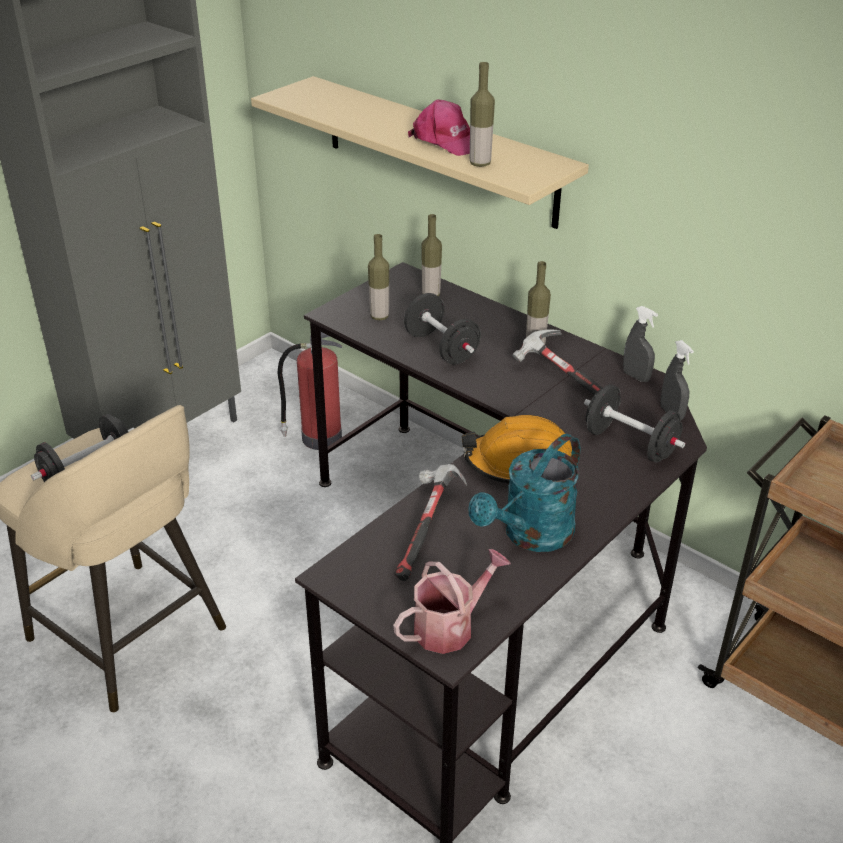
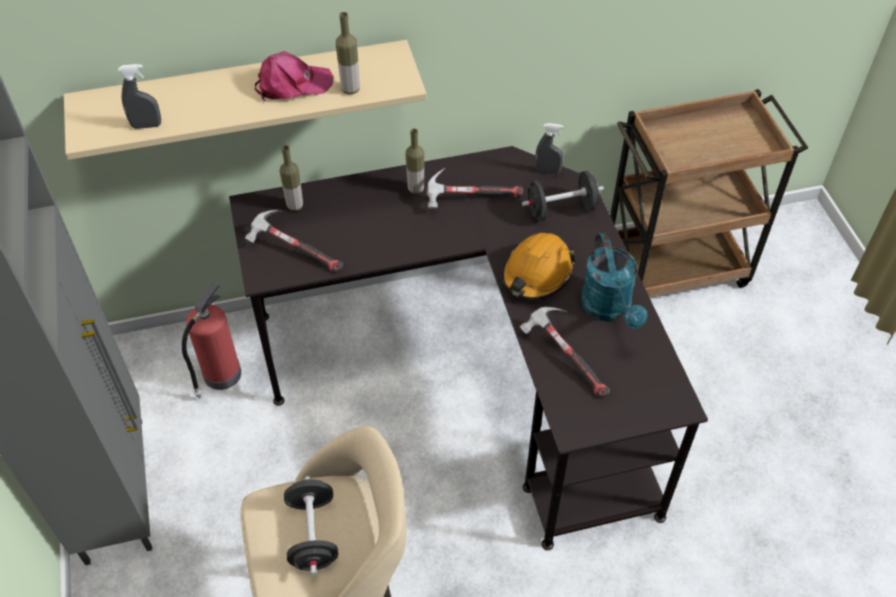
camera: 55 degrees left, 15 degrees up
(379, 316) = (295, 251): bottle -> hammer
(441, 348) = (371, 239): black dumbbell -> none
(450, 626) = (660, 393): watering can -> none
(636, 376) = (496, 162): grey spray bottle -> grey spray bottle (146, 125)

